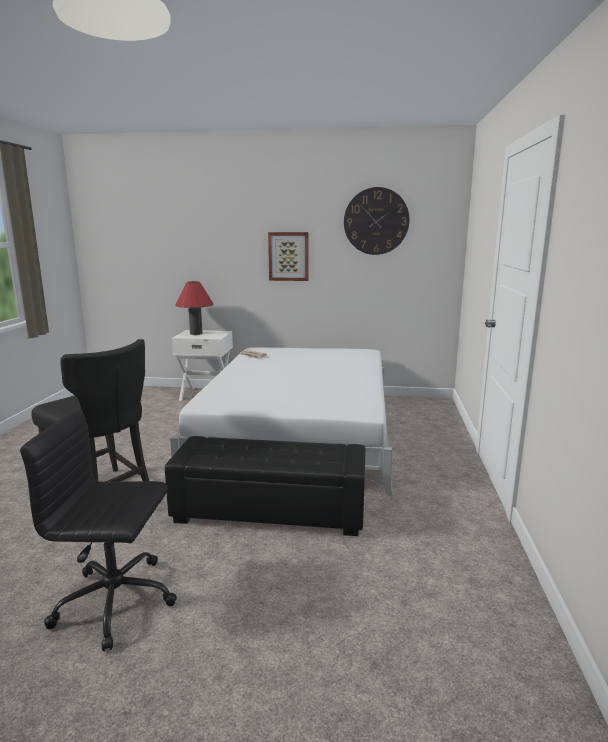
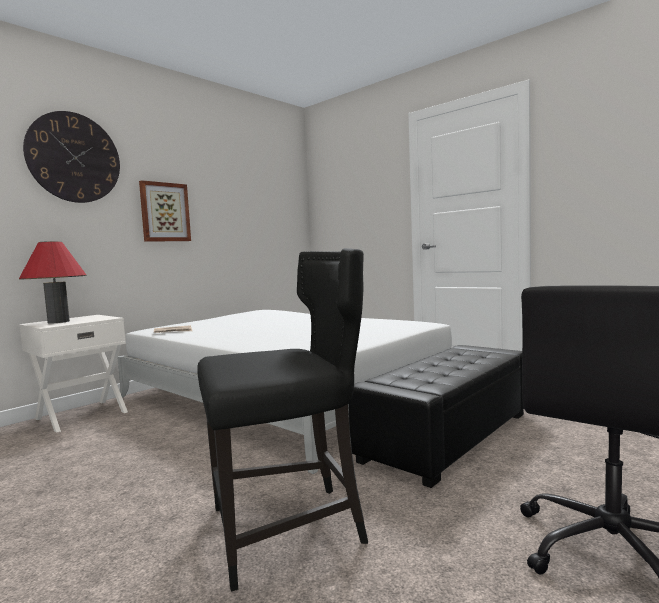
camera: 55 degrees left, 10 degrees down
(376, 221) = (245, 180): wall clock -> wall clock (74, 157)

